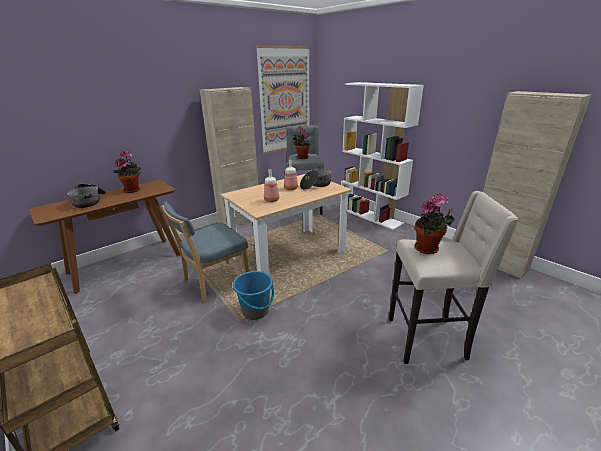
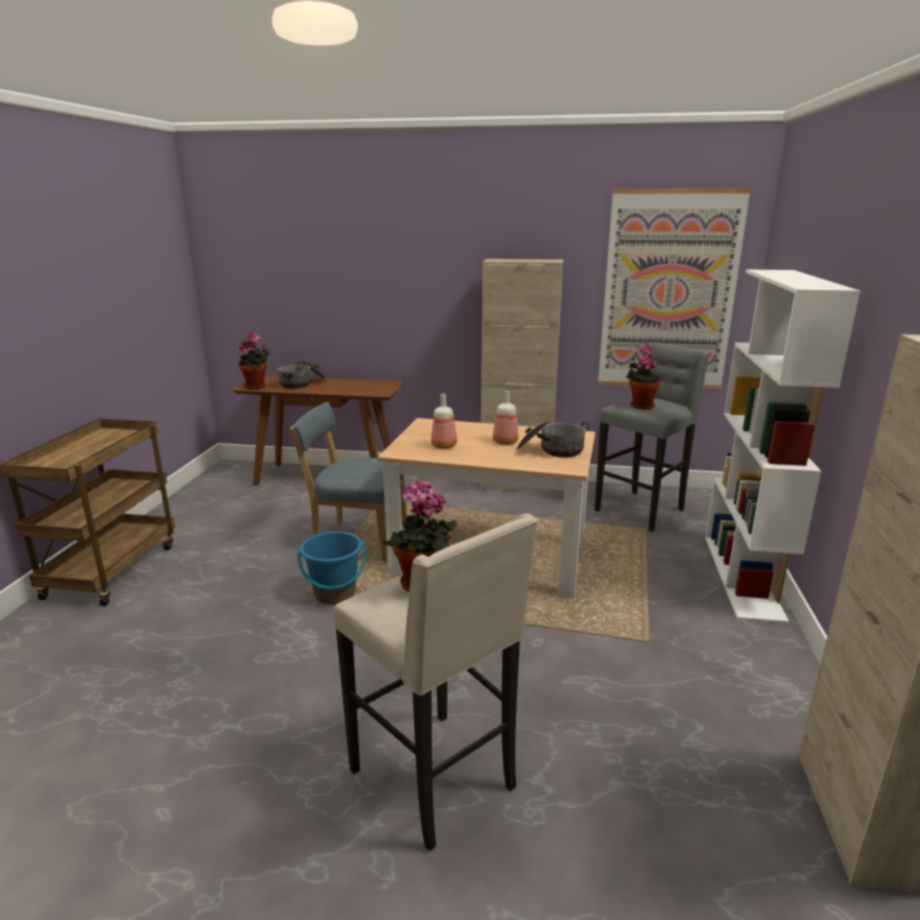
camera: 50 degrees right, 5 degrees down
(133, 190) = (356, 384): potted plant -> potted plant (257, 386)

